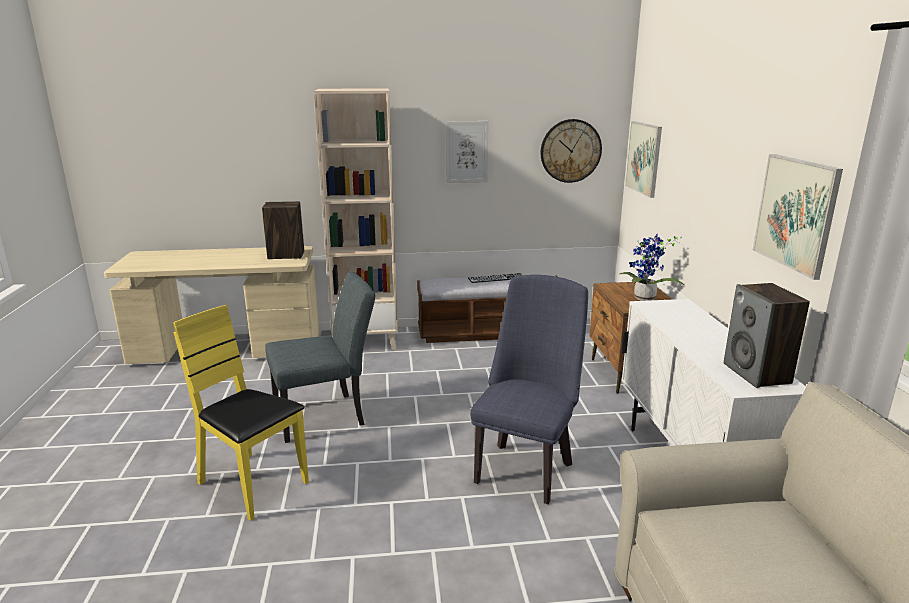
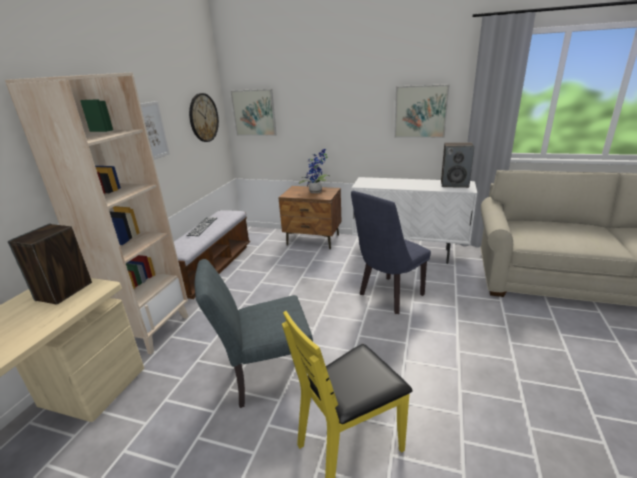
camera: 65 degrees left, 5 degrees up
(326, 415) = (265, 377): grey chair -> grey chair turned 105 degrees counterclockwise
(526, 467) = (388, 297): blue chair -> blue chair turned 90 degrees counterclockwise

